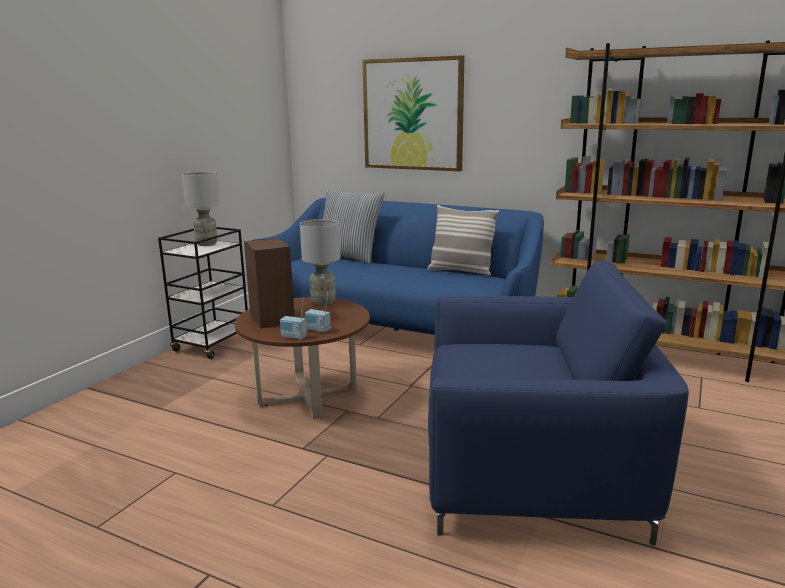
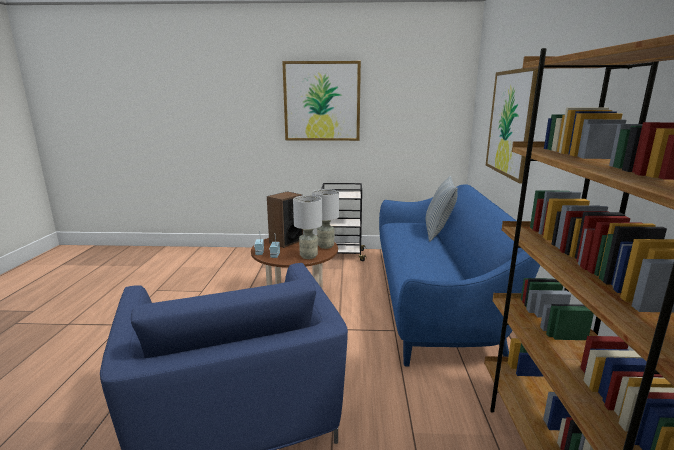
camera: 65 degrees right, 0 degrees up
(132, 97) = (322, 101): none -> picture
(207, 244) = (349, 194): grey table lamp -> grey table lamp (309, 256)
(461, 271) = (459, 273): pillow -> none

